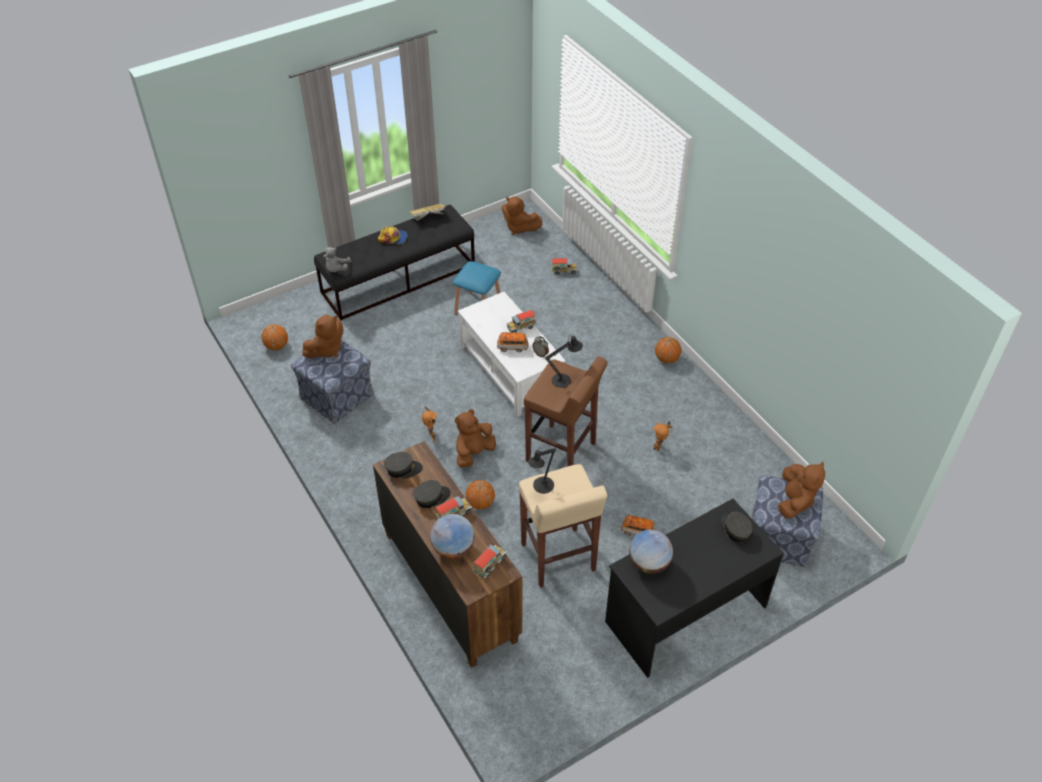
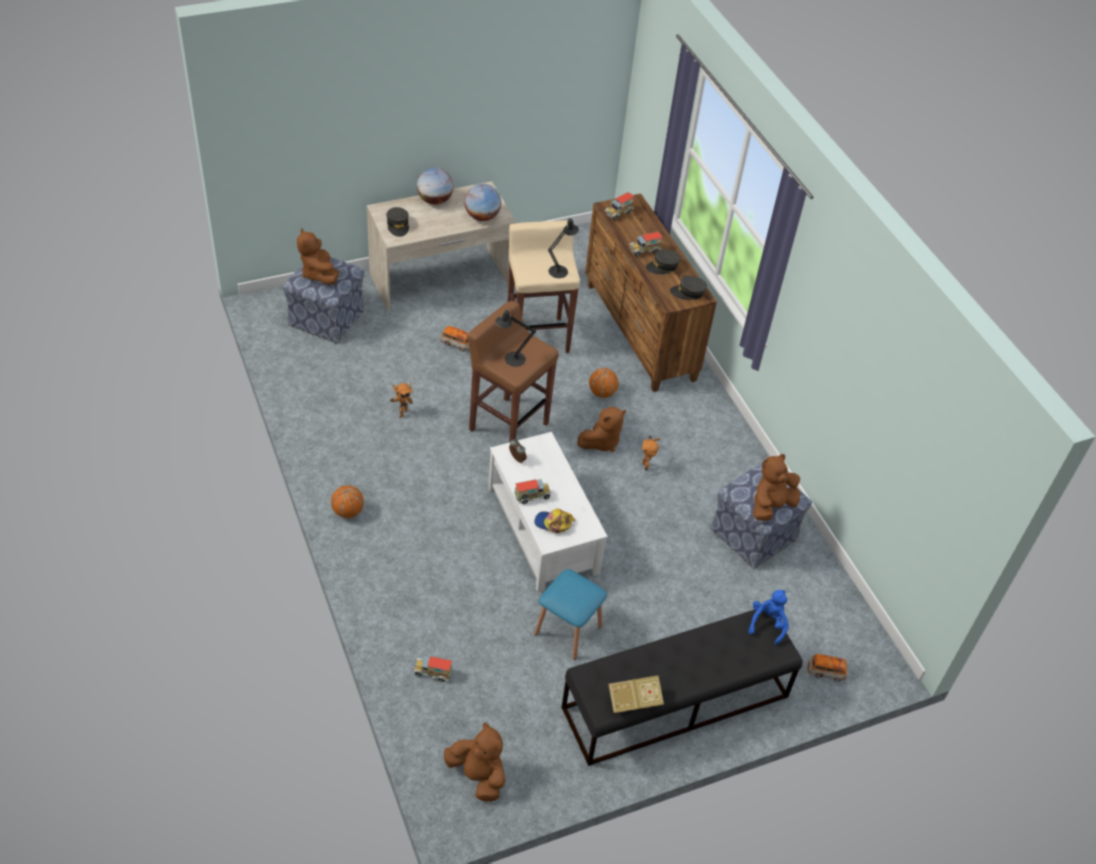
camera: 175 degrees left, 0 degrees up
(276, 346) = (836, 617): basketball -> none
(336, 269) = (768, 624): grey plush toy -> blue plush toy
(393, 238) = (688, 668): cap -> cap (553, 523)
(453, 548) = (647, 229): globe -> globe (435, 200)
(512, 347) = (547, 473): toy car -> toy car (826, 672)
(685, 613) = (440, 280): black desk -> beige desk
(795, 501) = (319, 274): brown plush toy -> brown plush toy turned 45 degrees counterclockwise

